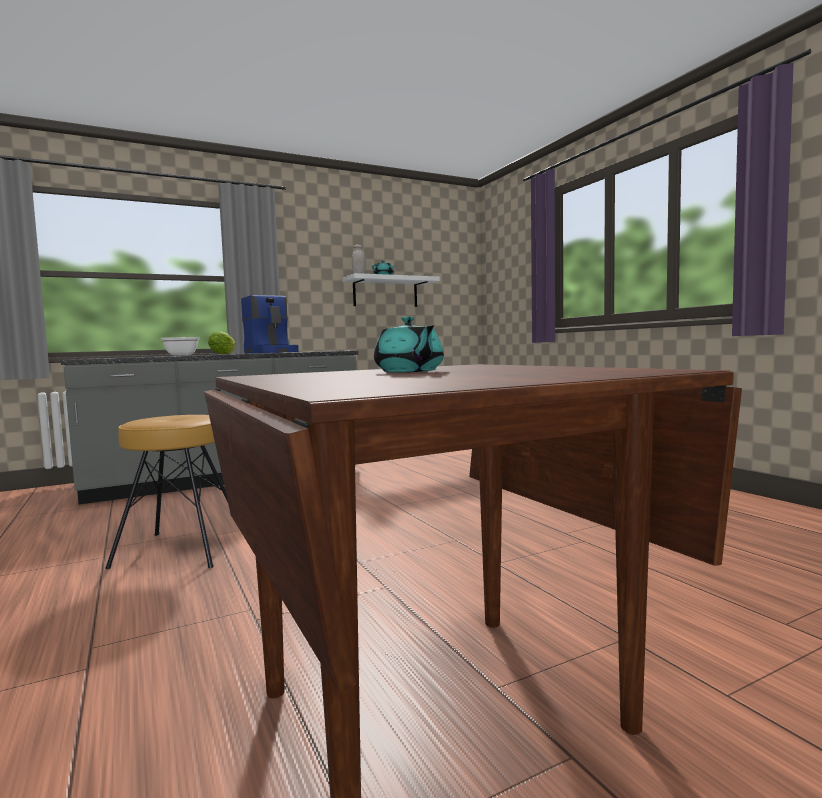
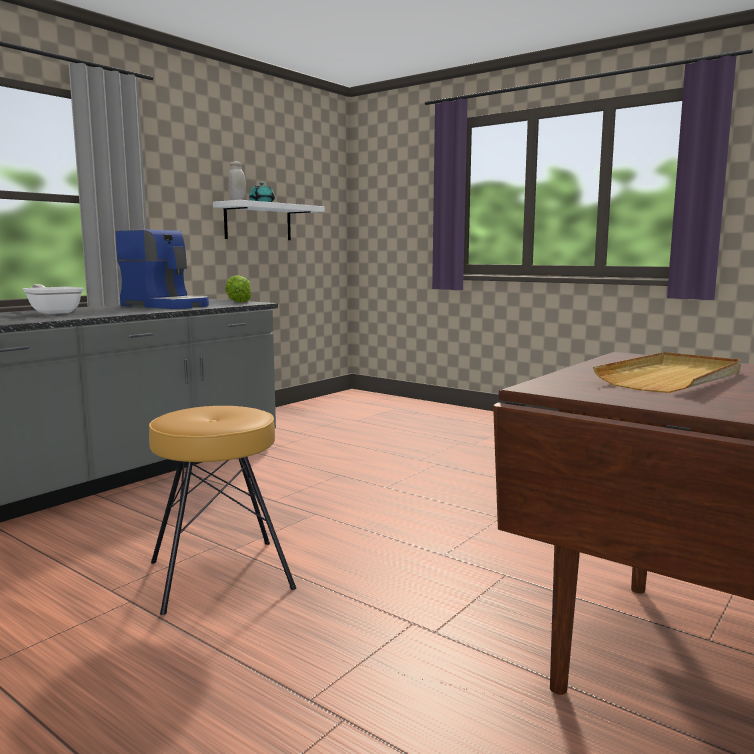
camera: 25 degrees left, 5 degrees up
(222, 354) = (104, 309): lettuce -> lettuce (238, 302)
(409, 371) = (672, 378): turquoise teapot -> beige tray

